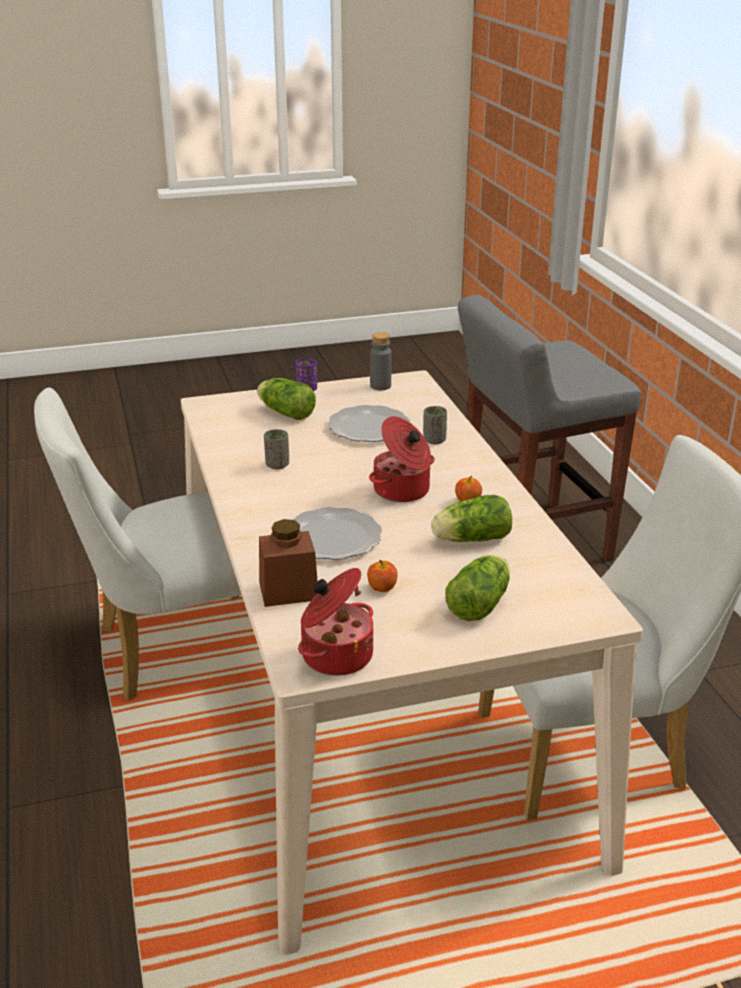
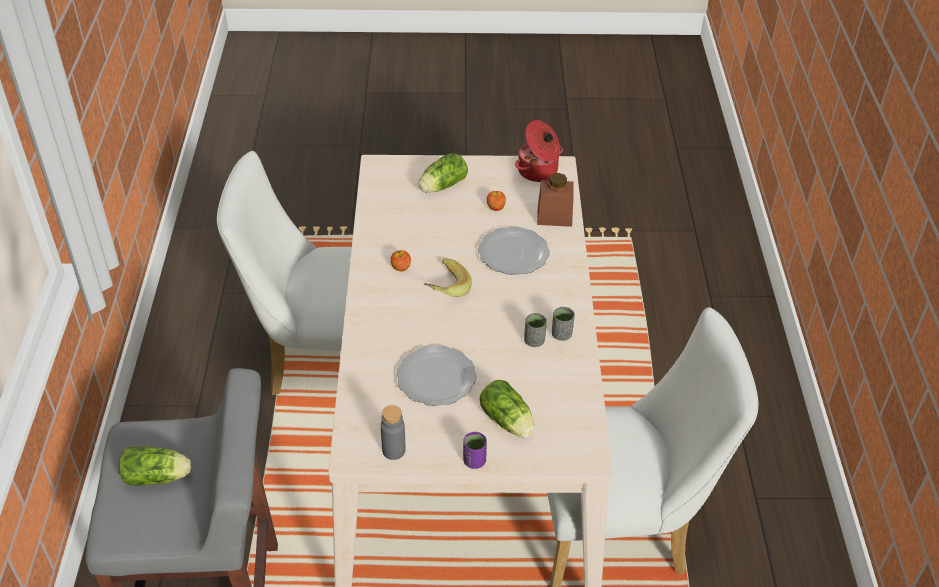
camera: 165 degrees left, 15 degrees up
(402, 491) = (443, 289): cooking pot -> banana
(434, 440) = (386, 345): grey cup -> grey cup (561, 334)
(469, 539) = (420, 233): lettuce -> lettuce (159, 477)

